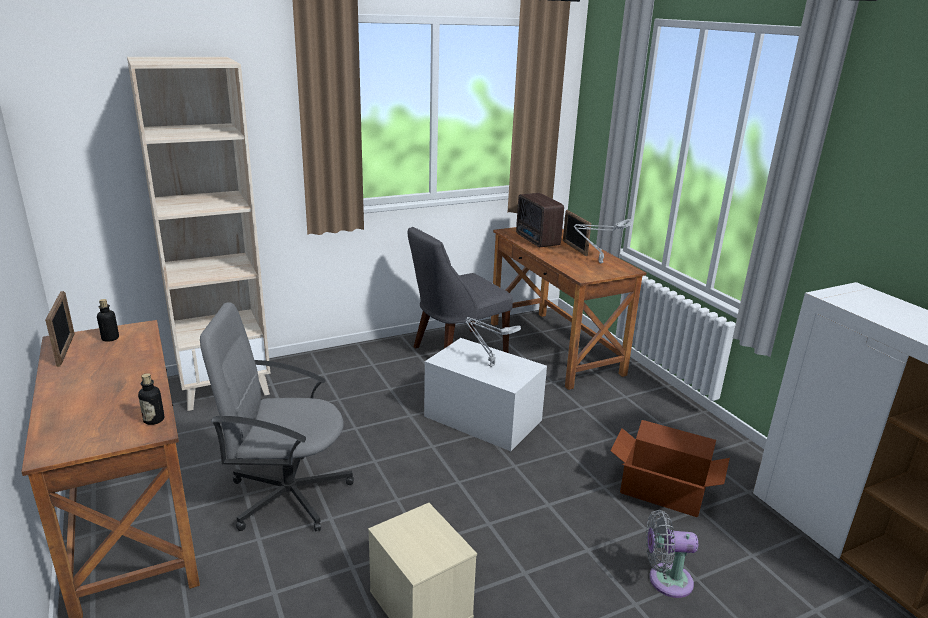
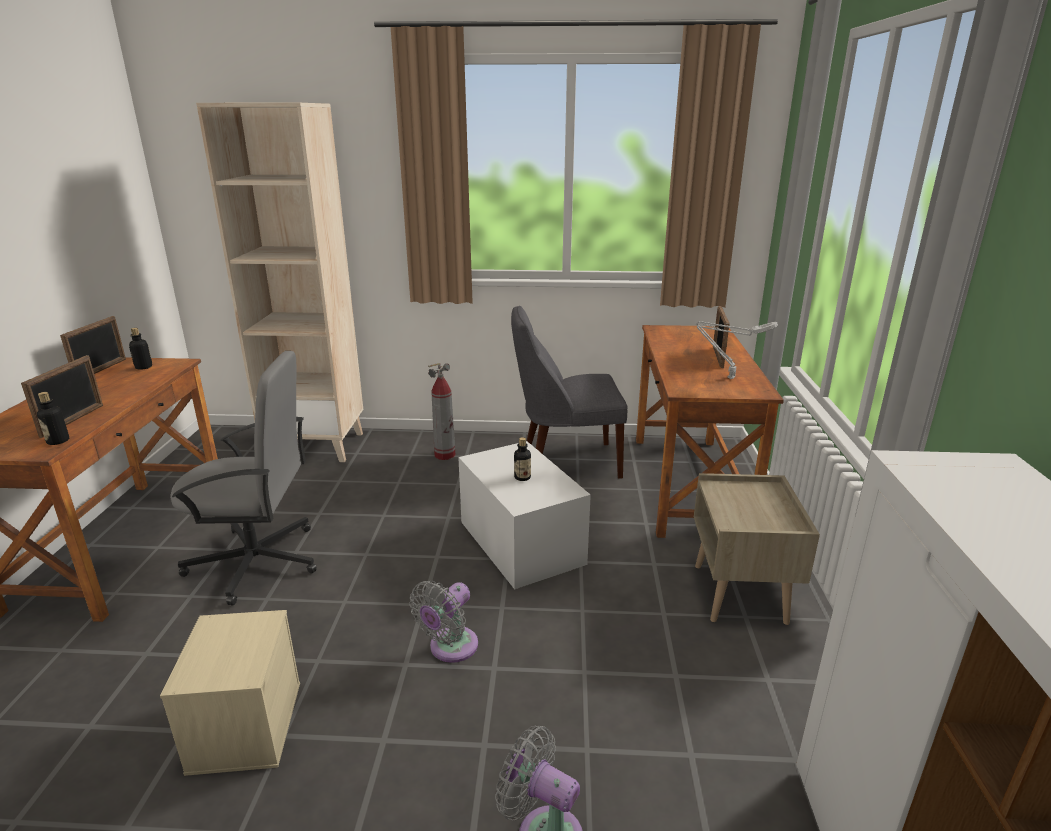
camera: 30 degrees right, 0 degrees up
(133, 400) = (73, 420): none -> picture frame
(287, 494) = (257, 562): grey office chair -> grey office chair turned 150 degrees clockwise
(354, 367) = (445, 455): none -> fire extinguisher
(489, 365) = (522, 477): grey table lamp -> bottle
(507, 503) = (450, 648): none -> grey fan
(537, 240) = (680, 343): radio -> none
(647, 411) = (740, 594): none -> beige nightstand
(662, 490) = (660, 706): cardboard box -> none

